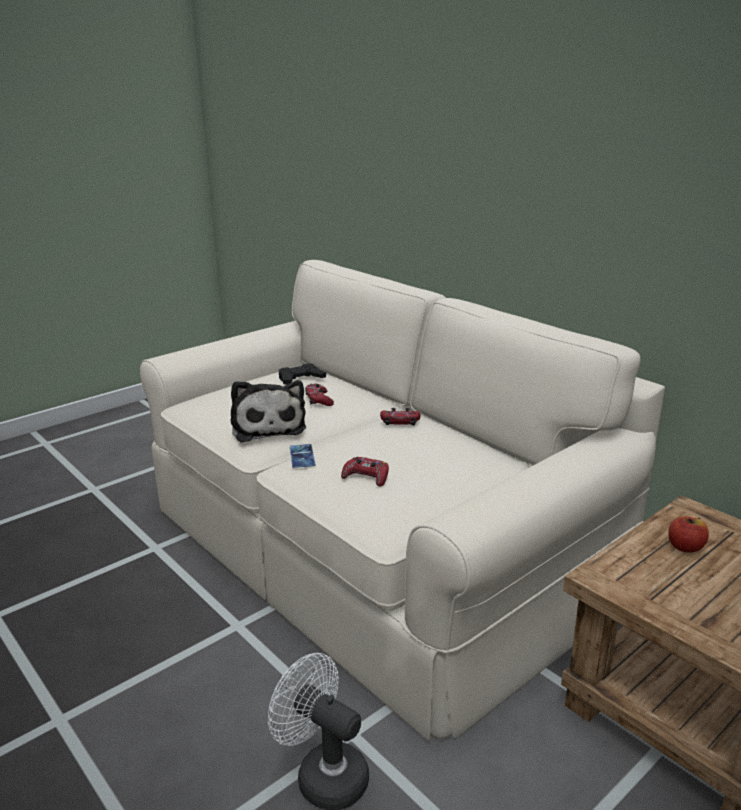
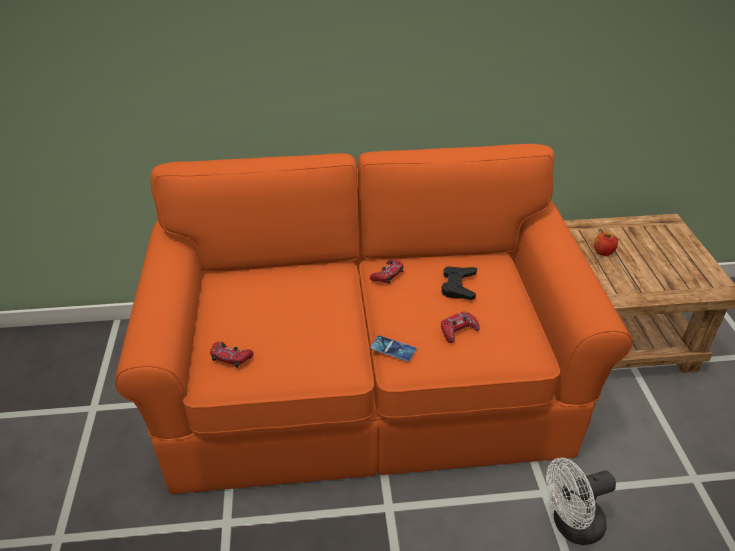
camera: 55 degrees left, 15 degrees up
(267, 426) = (318, 345): plush toy -> none
(300, 379) = (246, 288): black game controller -> black game controller (458, 286)
(319, 400) = (302, 296): red game controller -> red game controller (231, 357)
(373, 551) = (368, 382): beige sofa -> orange sofa

